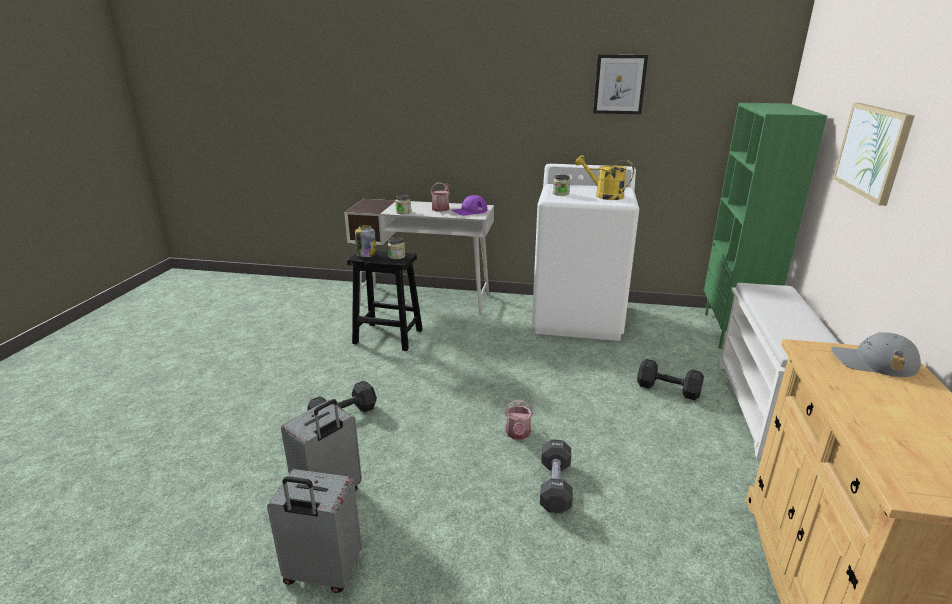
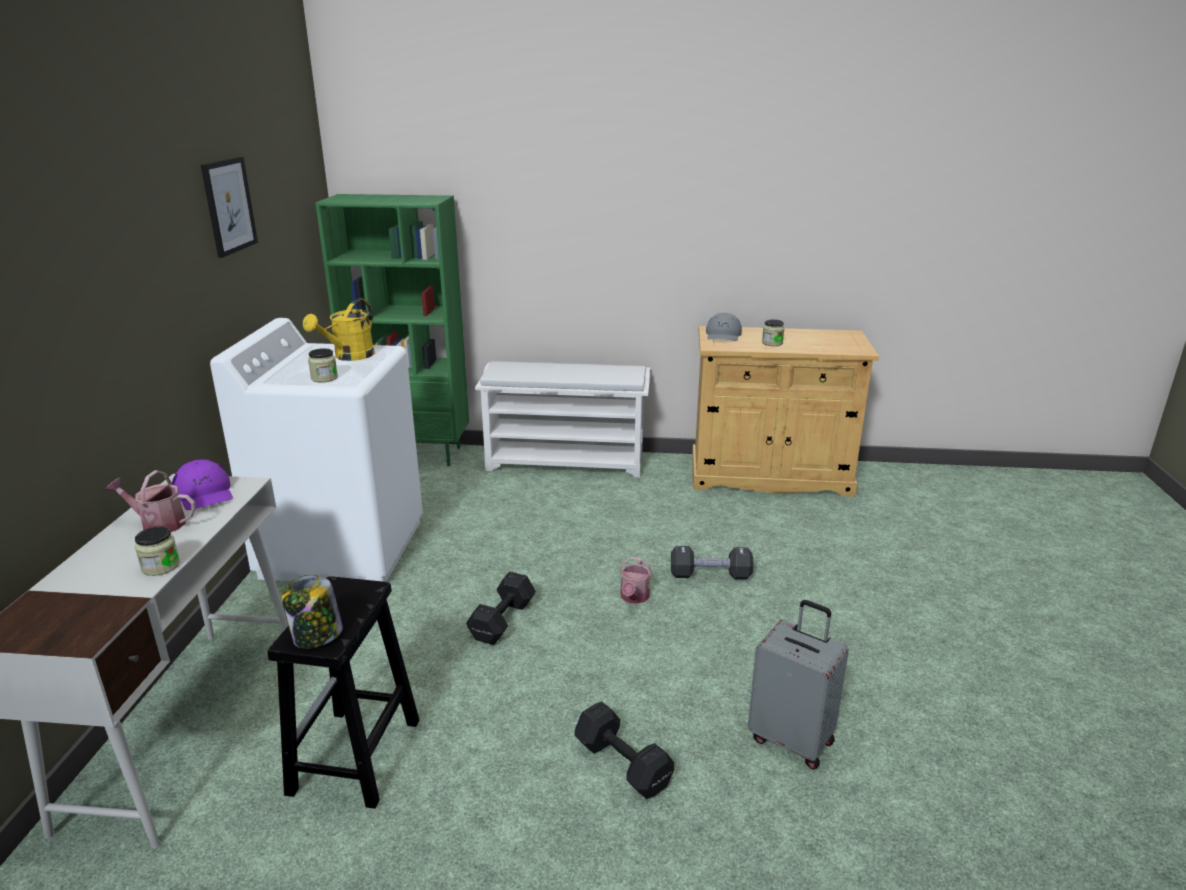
camera: 95 degrees left, 0 degrees up
(322, 573) = (895, 717): grey suitcase -> none
(397, 256) = (340, 595): jar -> jar (772, 343)
(518, 434) = (634, 597): watering can -> watering can turned 105 degrees clockwise
(669, 390) = (536, 502): black dumbbell -> black dumbbell (504, 620)
(872, 151) = (557, 213): picture -> none

